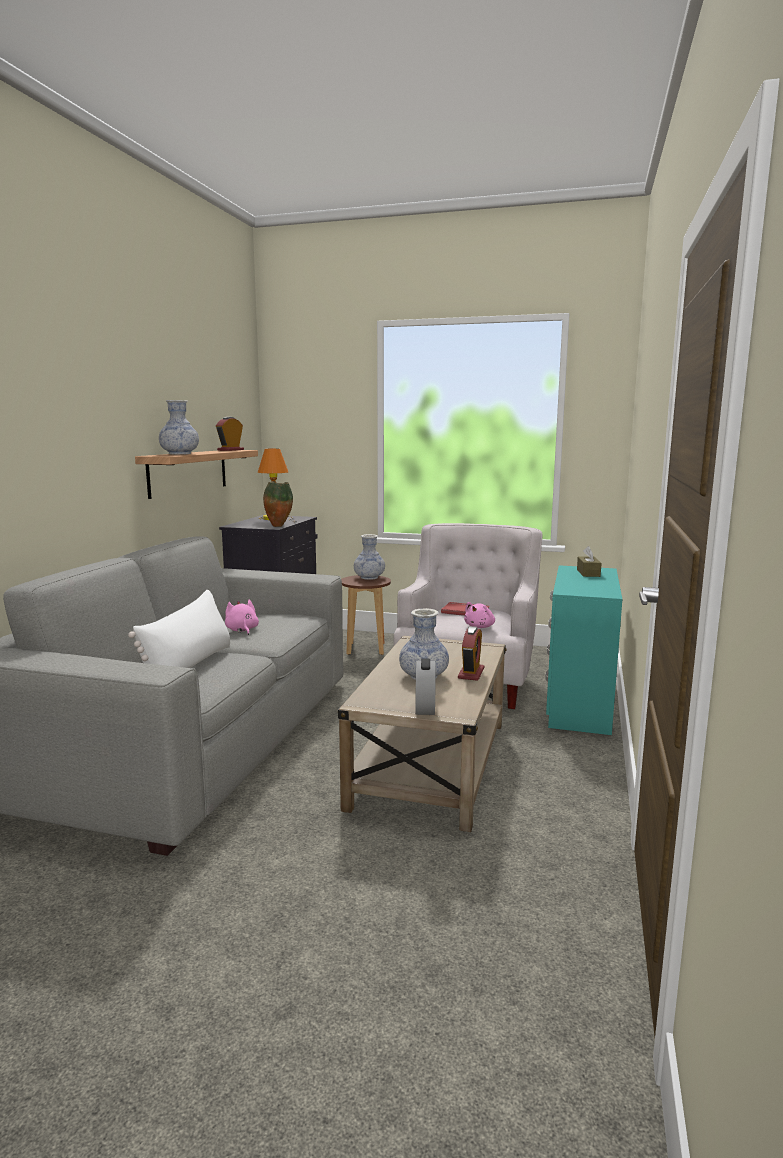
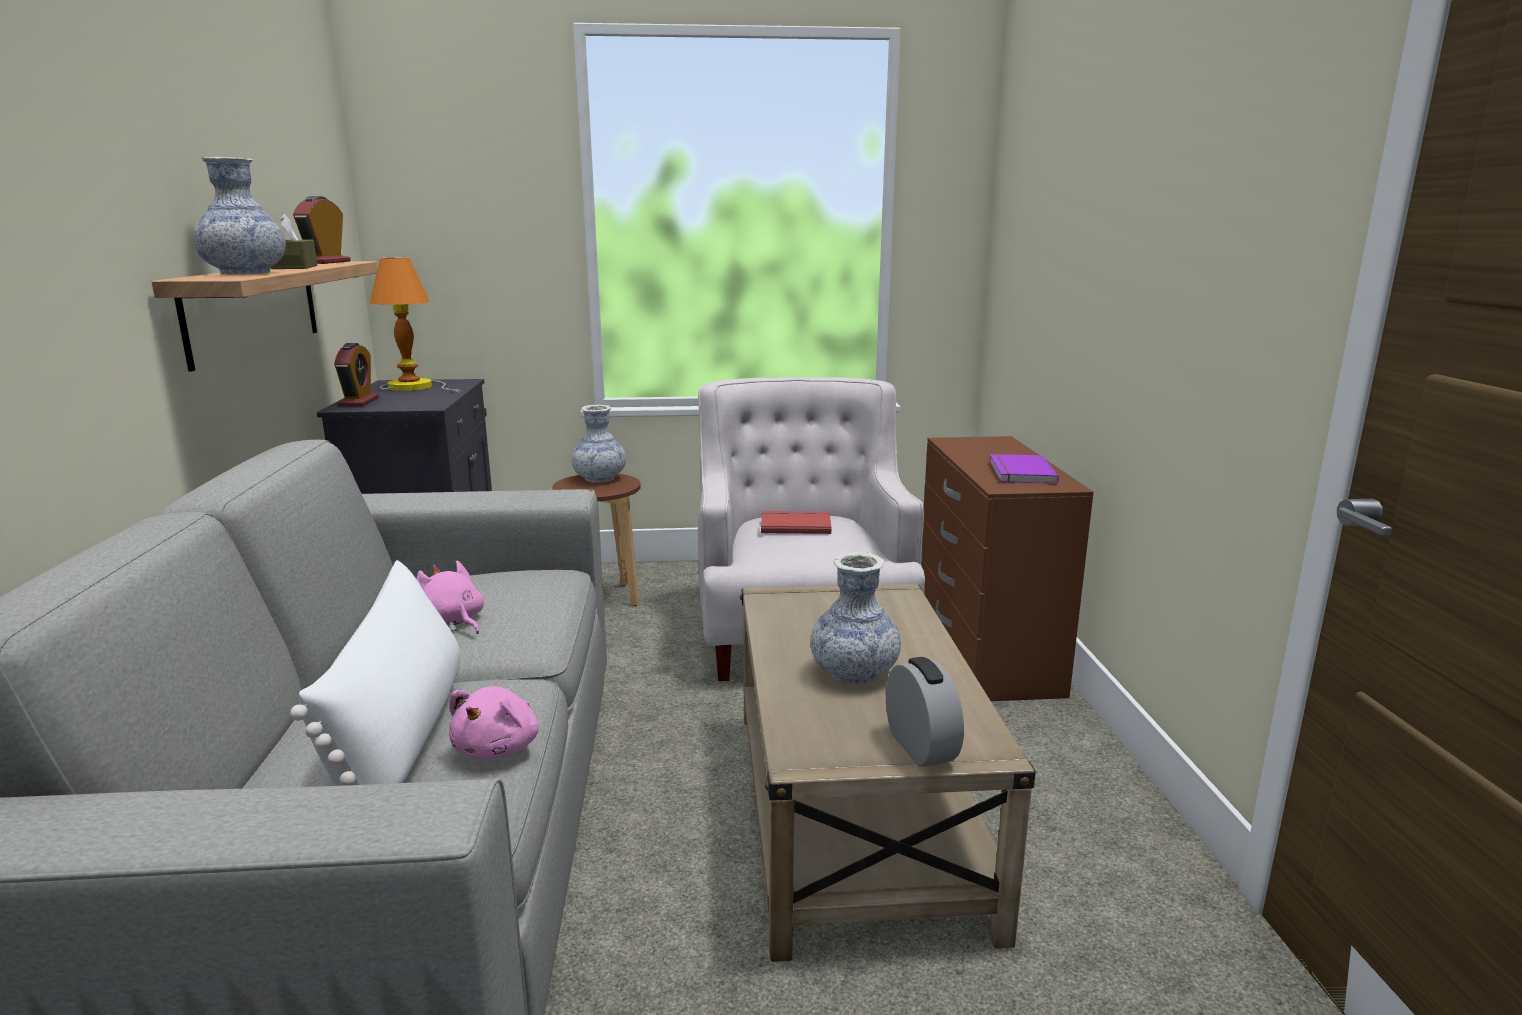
camera: 20 degrees left, 5 degrees up
(278, 526) = (436, 403): vase -> none
(471, 673) = (923, 652): alarm clock -> alarm clock (358, 402)
(480, 627) = (842, 552): pink plush toy -> pink plush toy (499, 748)
(577, 703) = (984, 649): turquoise dresser -> brown dresser
(588, 573) = (987, 448): brown tissue box -> brown tissue box (295, 267)
(589, 586) = (1019, 472): none -> purple book

